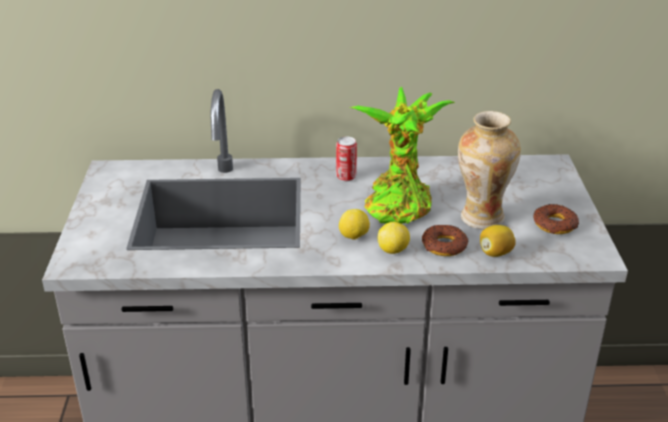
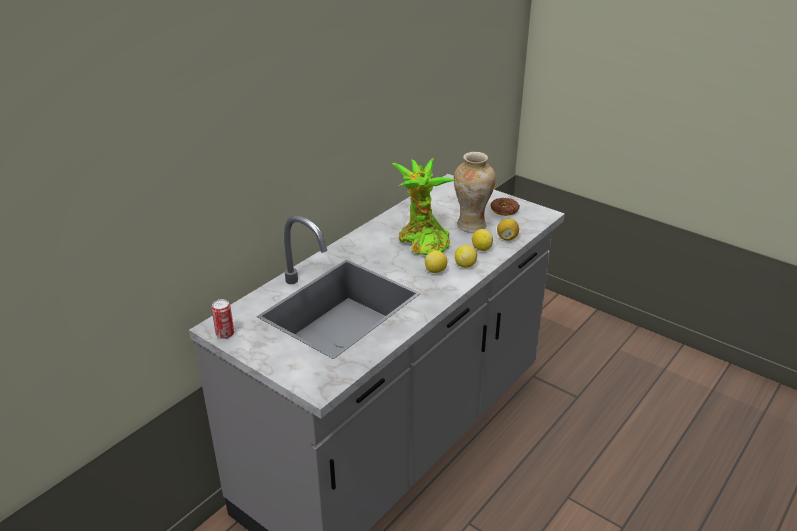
camera: 50 degrees left, 0 degrees up
(346, 177) = (369, 244): can -> can (225, 334)
(444, 246) = (481, 248): donut -> lemon

